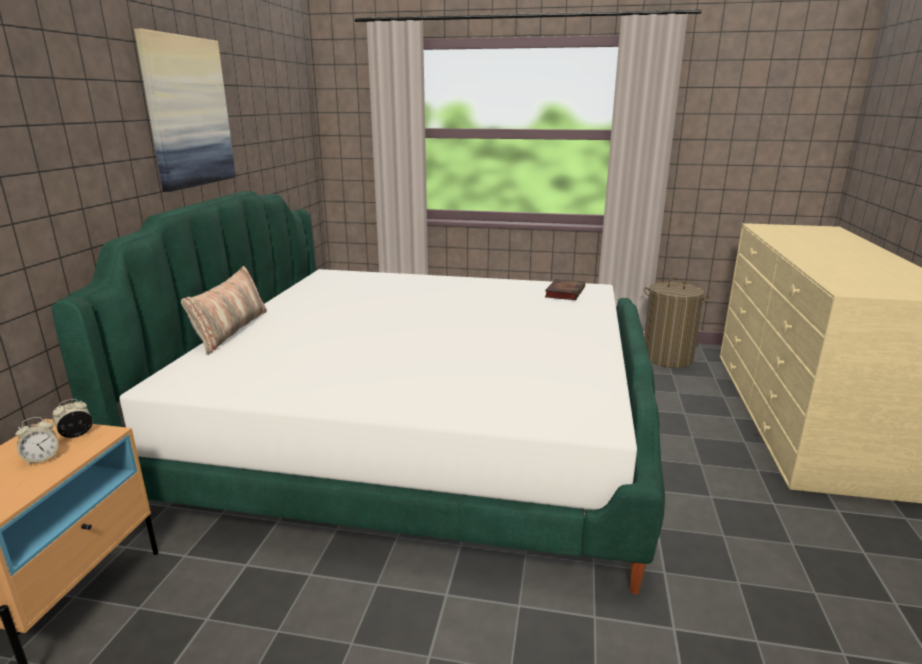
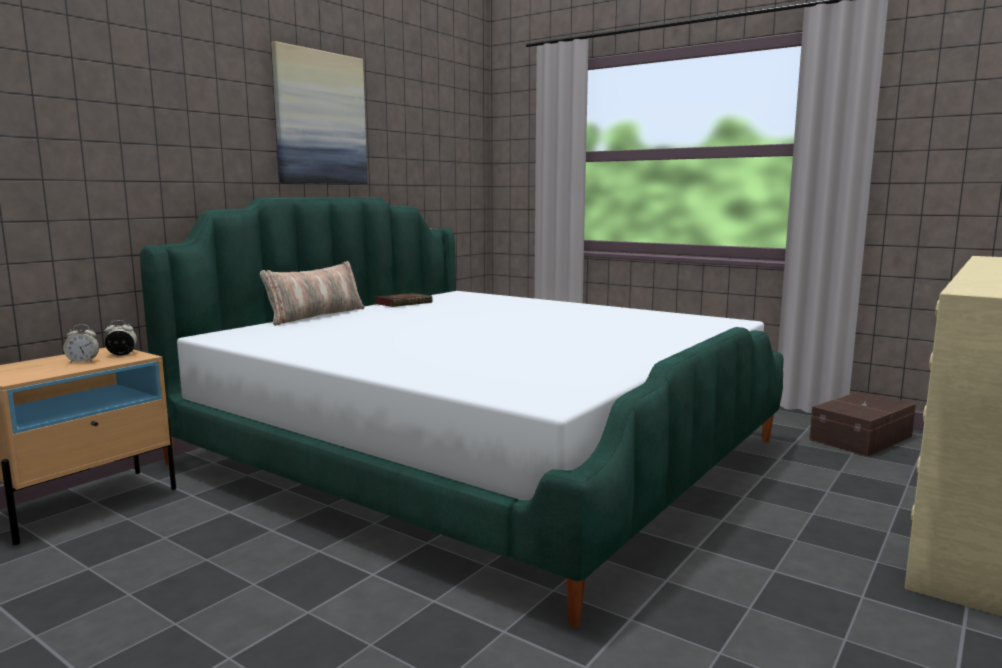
camera: 25 degrees right, 10 degrees down
(564, 292) = (689, 321): book -> book (404, 303)
(667, 358) = (863, 438): laundry basket -> brown storage box

